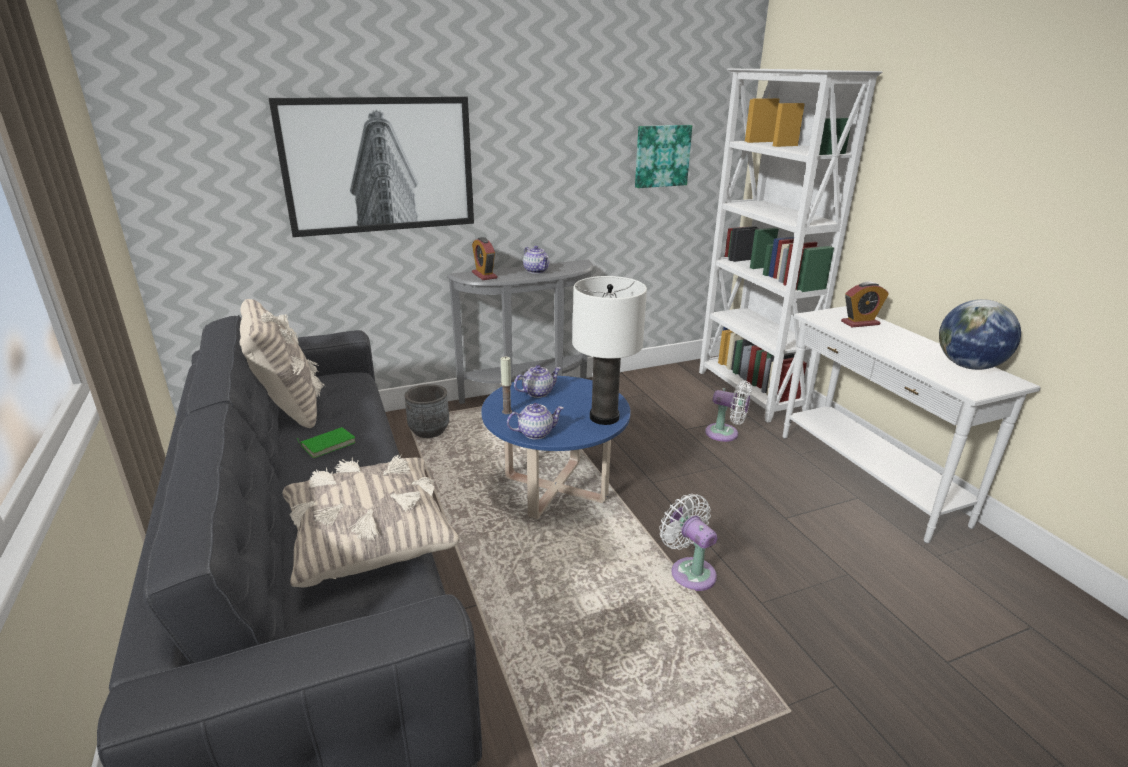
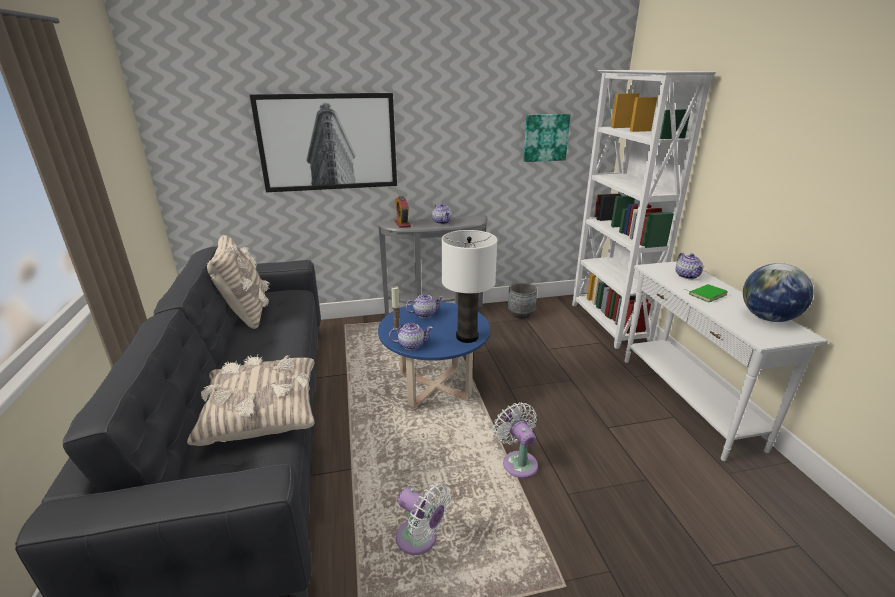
camera: 10 degrees right, 0 degrees up
(328, 444) = (261, 341): green book -> green book (706, 294)
(429, 431) = (357, 335): grey planter -> grey planter (521, 314)
(725, 434) = (578, 355): white fan -> white fan (420, 540)
(860, 323) = (687, 276): alarm clock -> teapot

